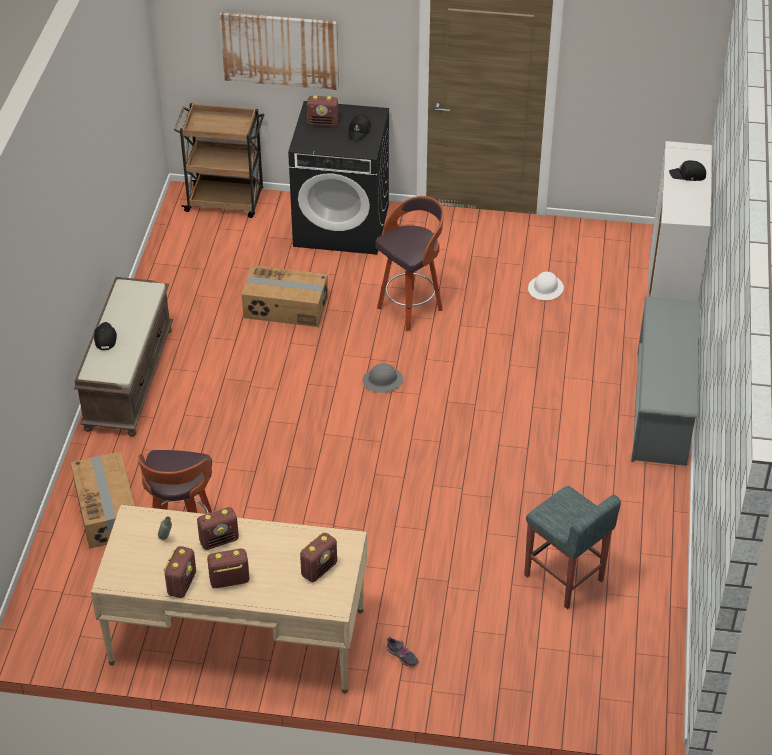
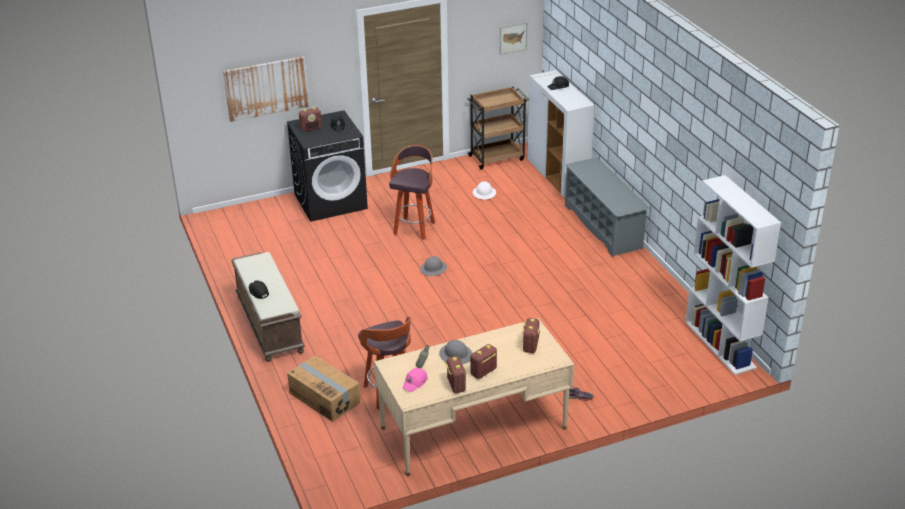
camera: 30 degrees left, 10 degrees down
(139, 557) = (415, 382): none -> pink cap
(219, 540) = (456, 355): radio -> grey hard hat
(226, 201) = (243, 212): brown cart -> brown cart (497, 157)
(286, 308) = (336, 253): cardboard box -> none
(564, 579) = (631, 324): grey stool -> none
(658, 666) = (720, 344): none -> white bookcase
(668, 75) = (513, 38): none -> picture

